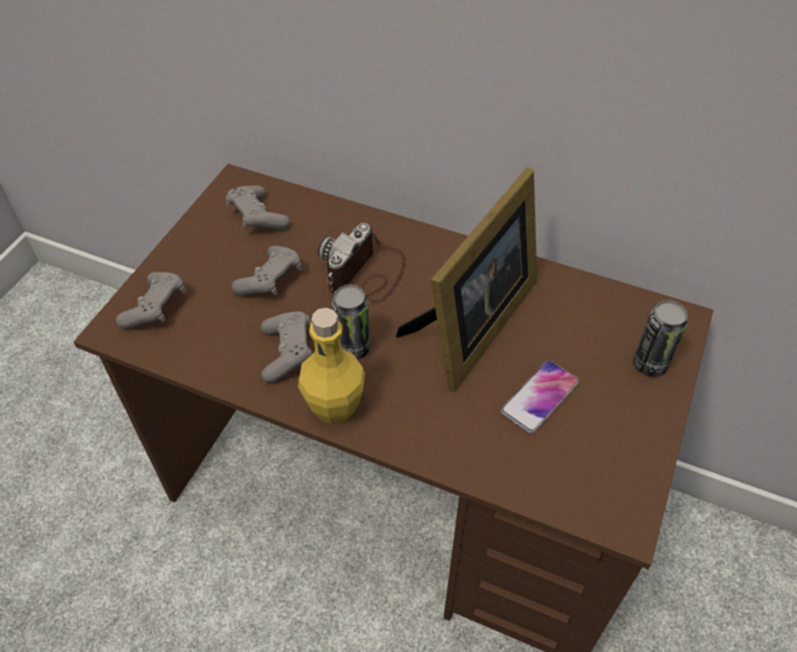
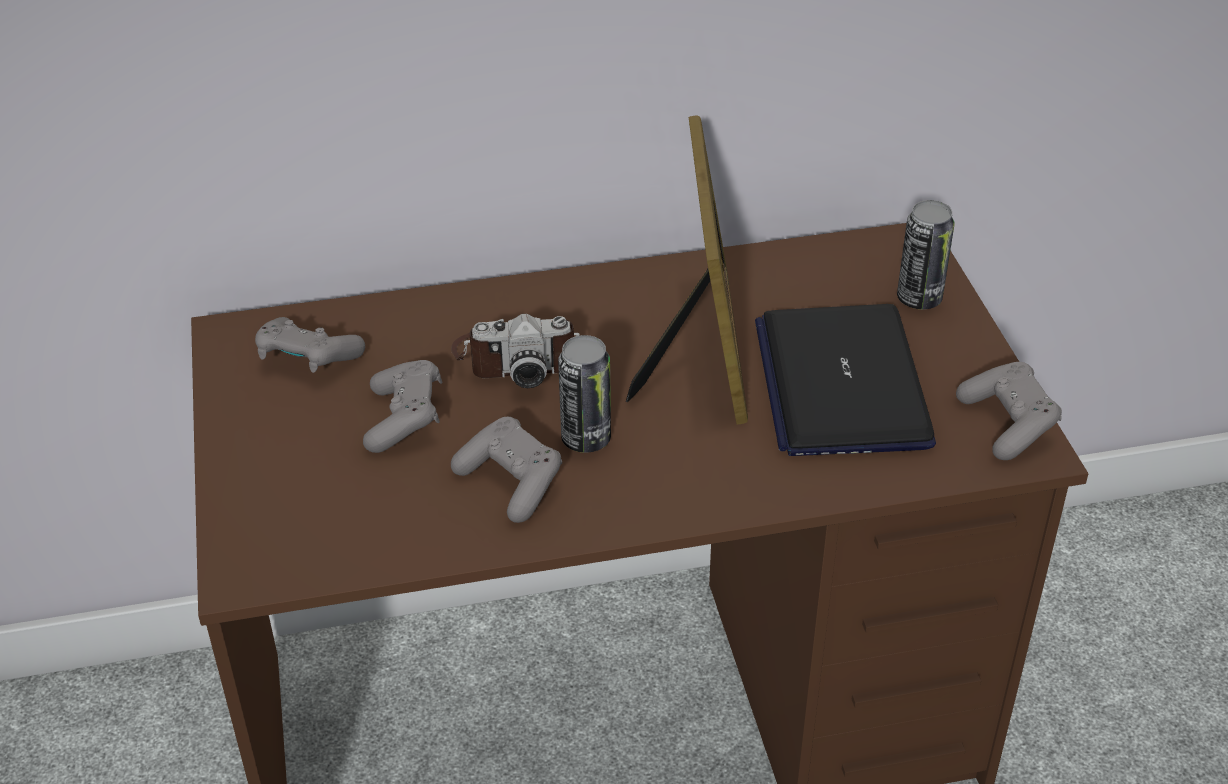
camera: 35 degrees left, 10 degrees down
(156, 309) = (280, 522): grey game controller -> grey game controller (1008, 424)
(334, 407) = (627, 507): yellow bottle -> none
(365, 274) = (518, 357): camera -> camera turned 90 degrees counterclockwise
(540, 397) = (841, 383): phone -> laptop

